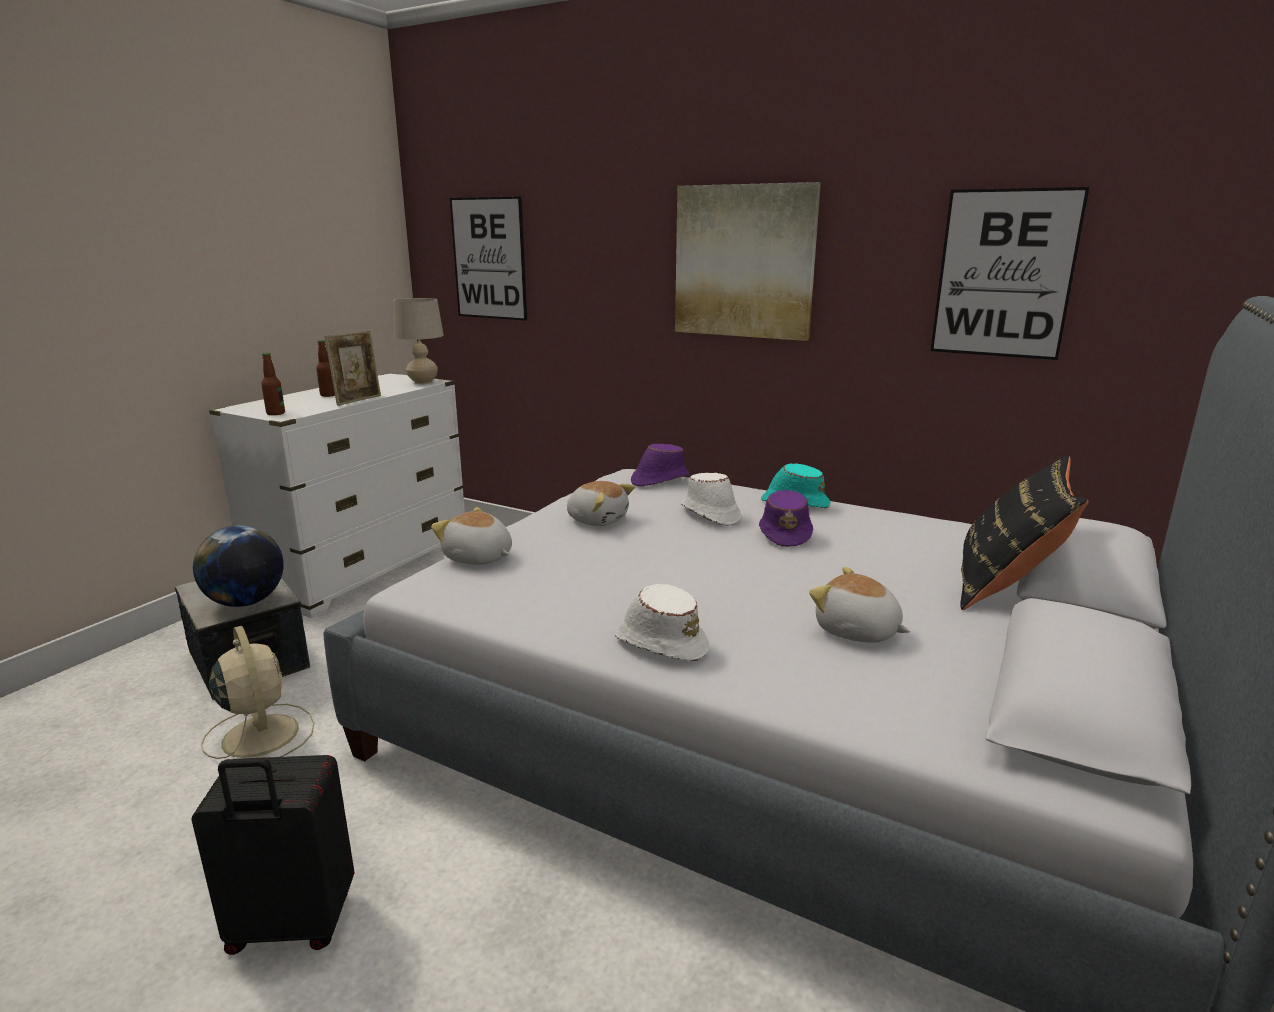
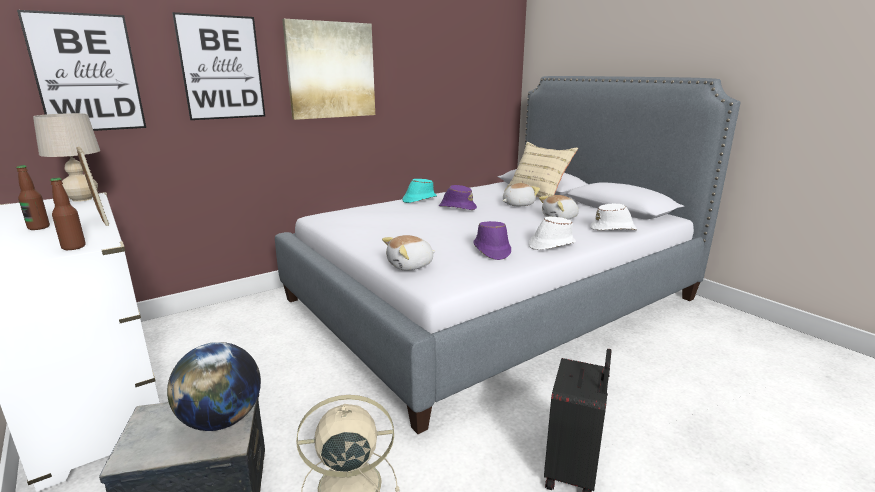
camera: 65 degrees left, 0 degrees up
(597, 520) = (387, 233): plush toy -> plush toy (517, 204)
(659, 479) = (348, 211): purple hat -> purple hat (491, 250)
(710, 514) = (417, 212): white hat -> white hat (613, 229)
(1004, 274) = (450, 73): picture -> picture (221, 68)
(1006, 586) = (537, 195): black pillow -> beige pillow

